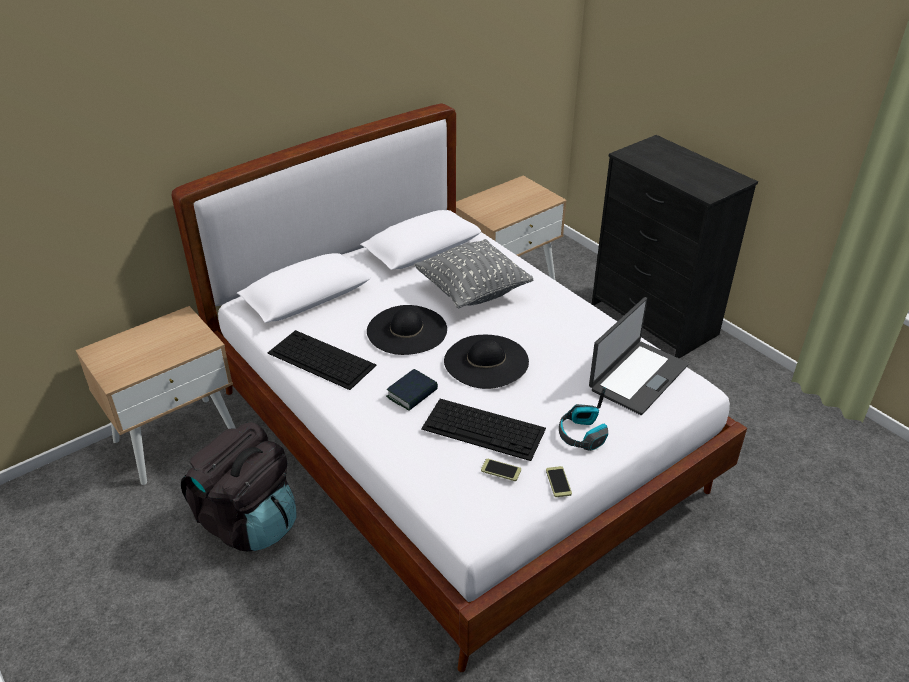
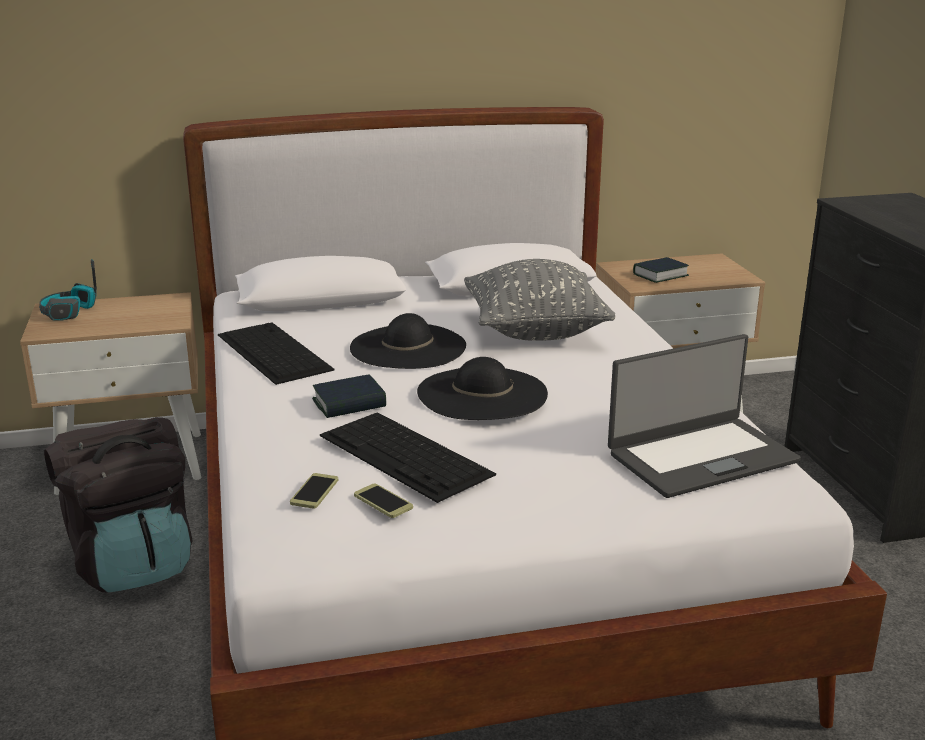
camera: 25 degrees right, 15 degrees down
(500, 208) = (660, 275): none -> book
(558, 482) = (458, 538): phone -> phone (314, 492)
(582, 434) = (550, 497): headphones -> headphones (69, 312)

